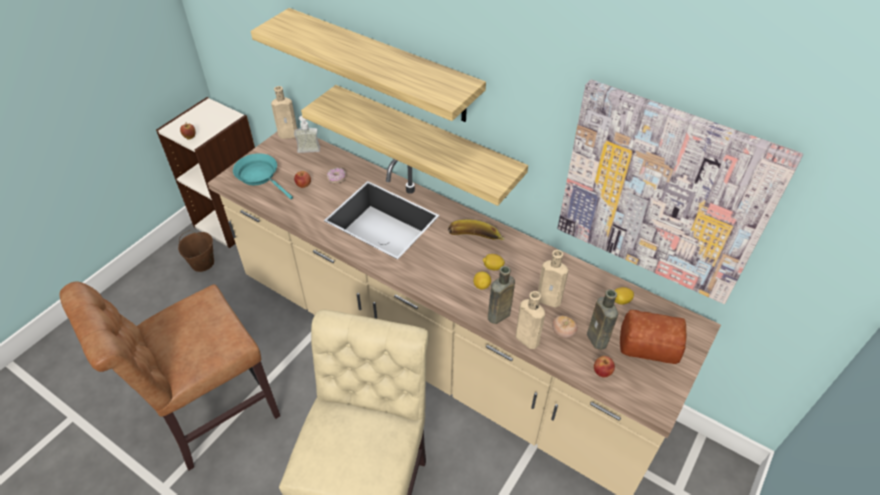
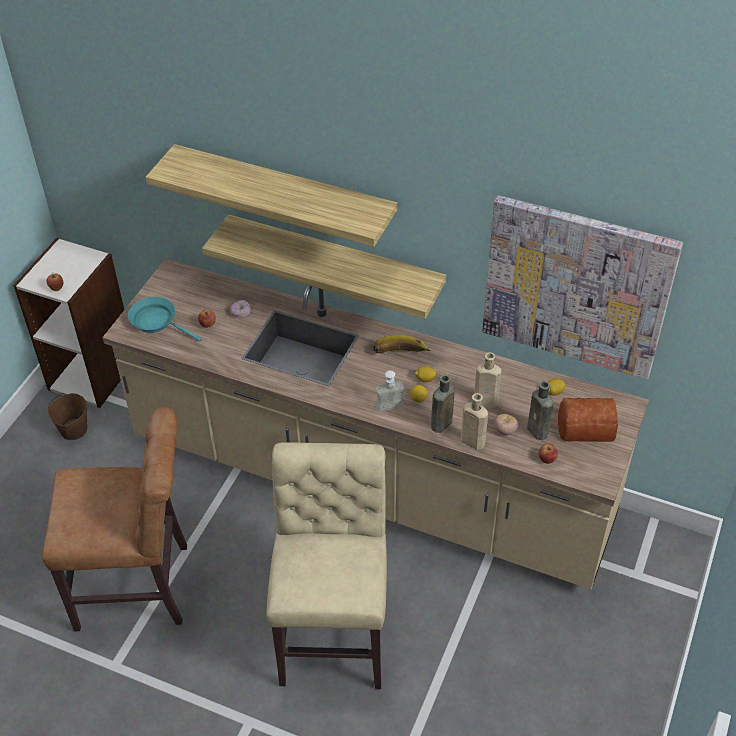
camera: 10 degrees left, 0 degrees up
(210, 414) = (140, 587): brown chair -> brown chair turned 135 degrees counterclockwise
(289, 134) = (172, 270): beige bottle -> none
(308, 153) = (200, 288): soap dispenser -> soap dispenser (391, 410)

